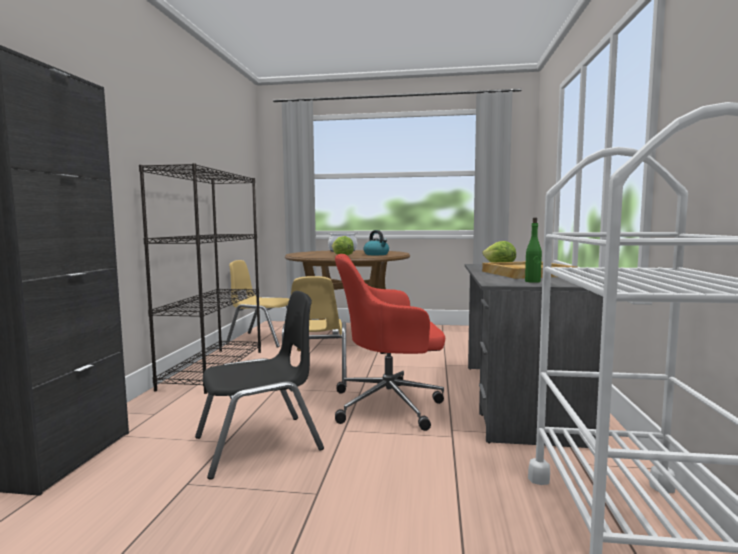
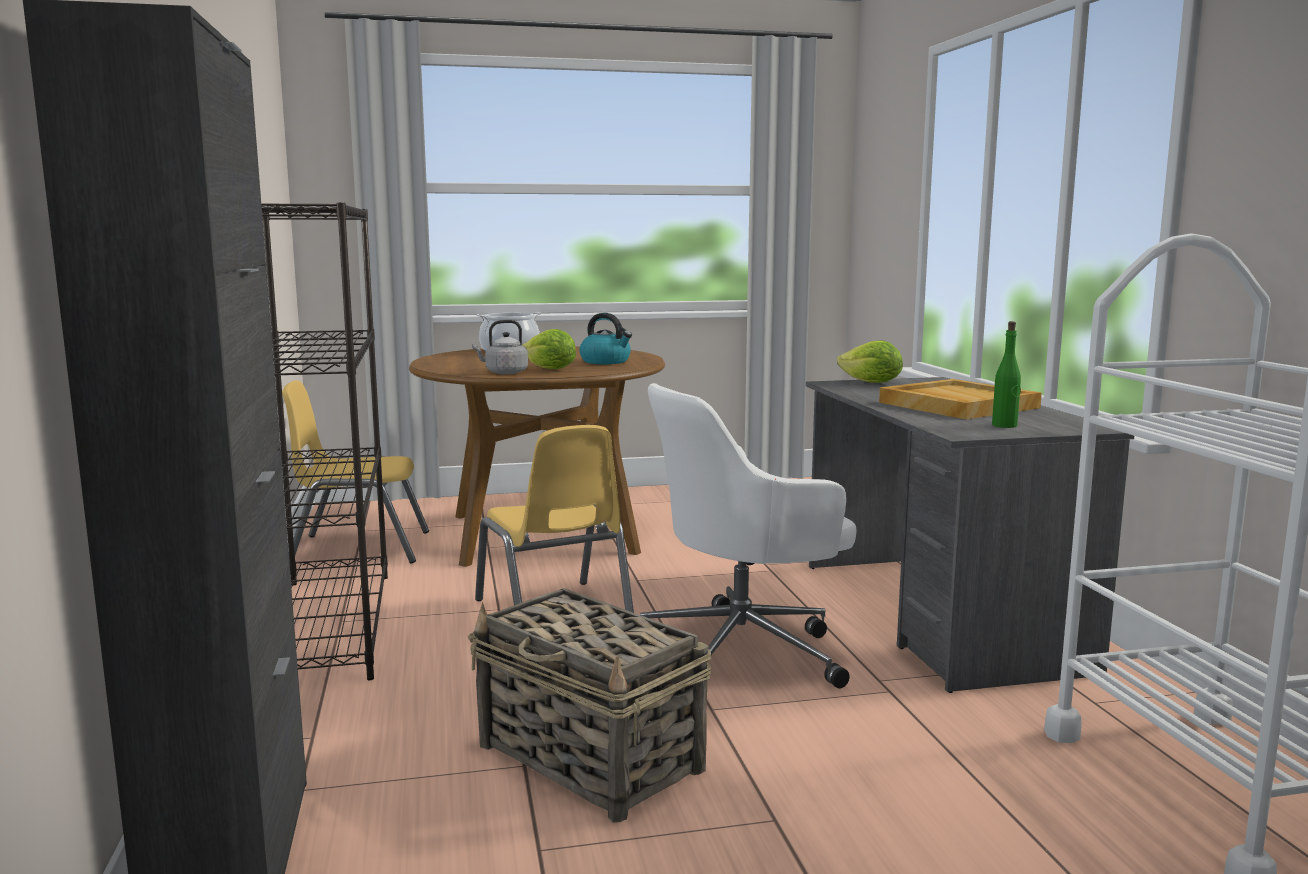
camera: 20 degrees left, 5 degrees up
(259, 444) = (591, 759): black chair -> basket
(318, 256) = (504, 373): none -> grey kettle
(390, 404) = (743, 651): red office chair -> white office chair

